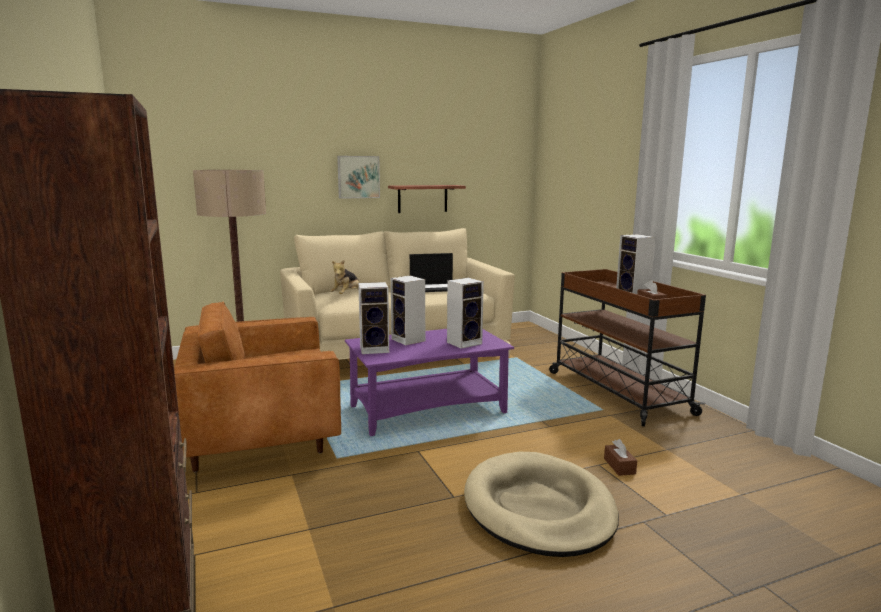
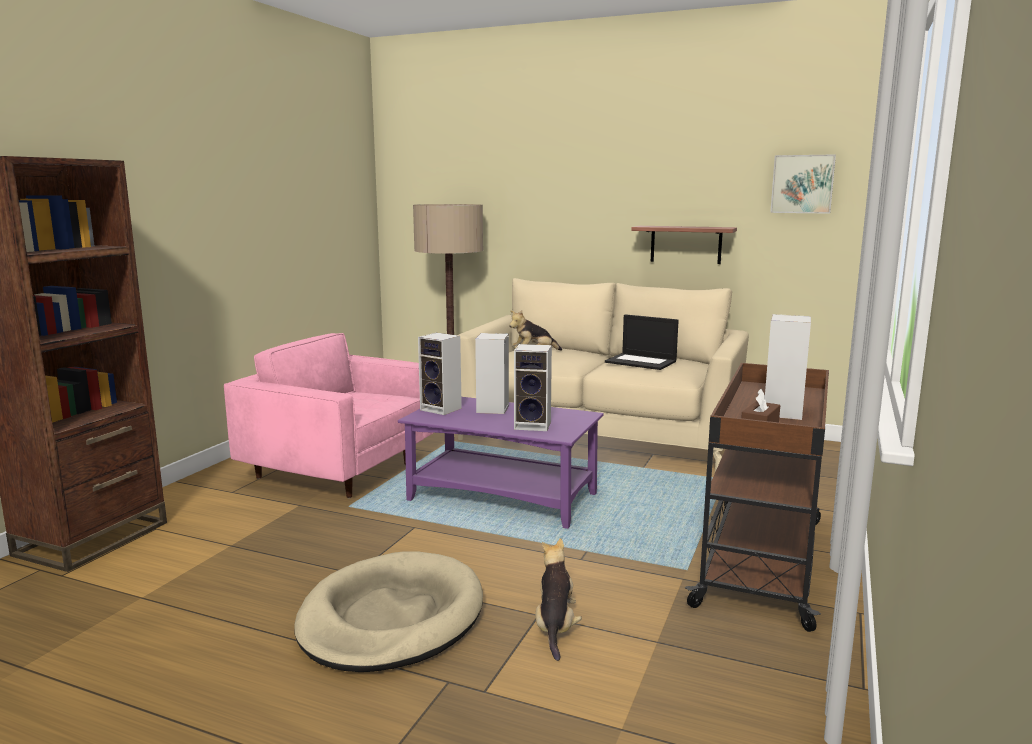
camera: 45 degrees right, 0 degrees up
(262, 438) = (338, 471): brown armchair -> pink armchair
(358, 177) = (602, 214): picture -> picture (802, 184)
(619, 466) = (555, 627): brown tissue box -> plush toy

